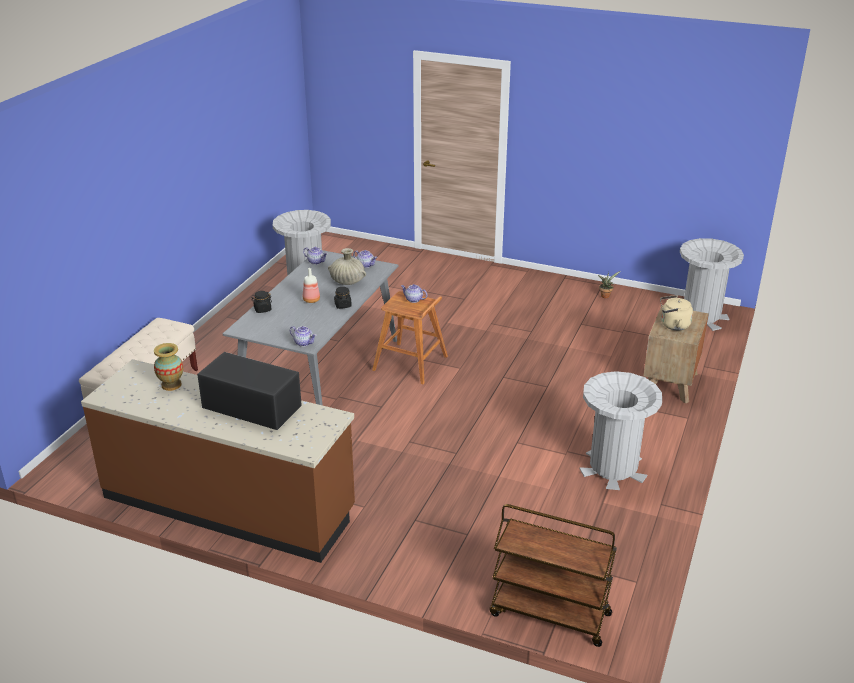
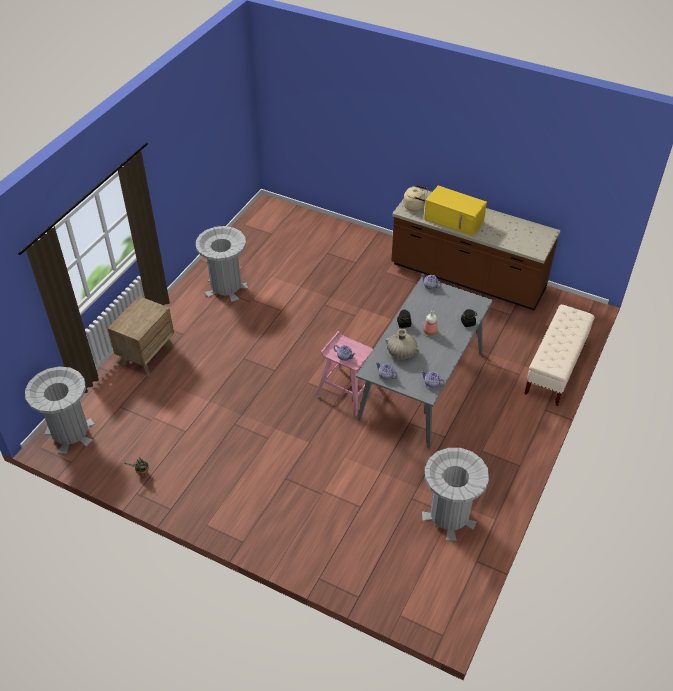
camera: 175 degrees left, 15 degrees up
(171, 385) = (508, 238): vase -> none
(250, 406) = (454, 220): black microwave -> yellow microwave
(411, 363) = (347, 390): brown stool -> pink stool
(549, 614) = (294, 213): brown cart -> none
(673, 325) = (144, 316): beige kettle -> beige kettle (415, 206)

